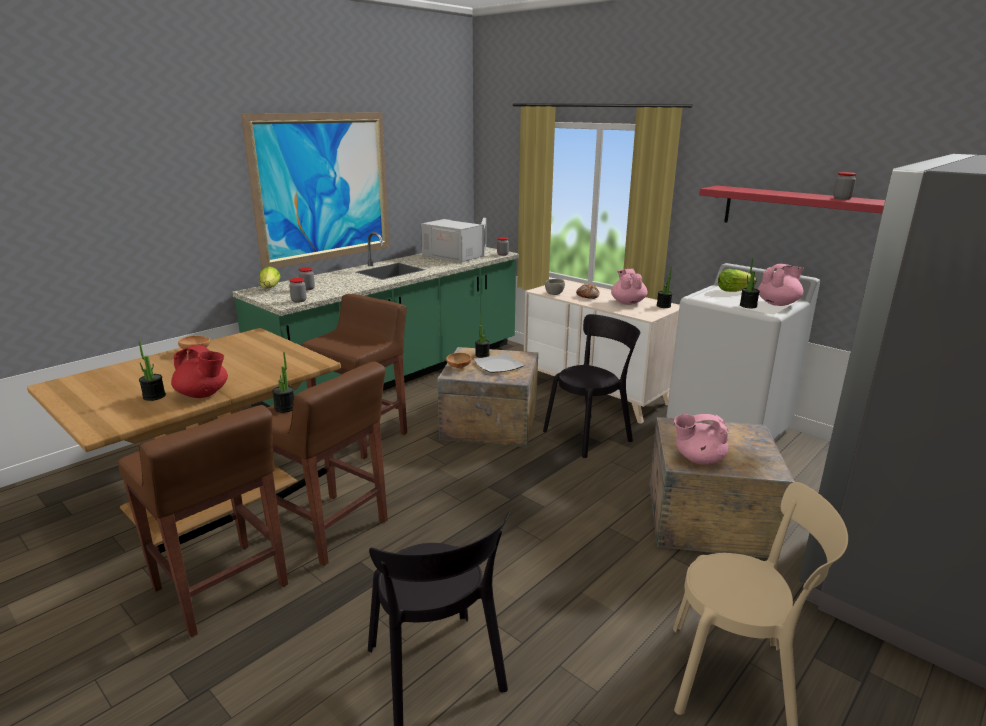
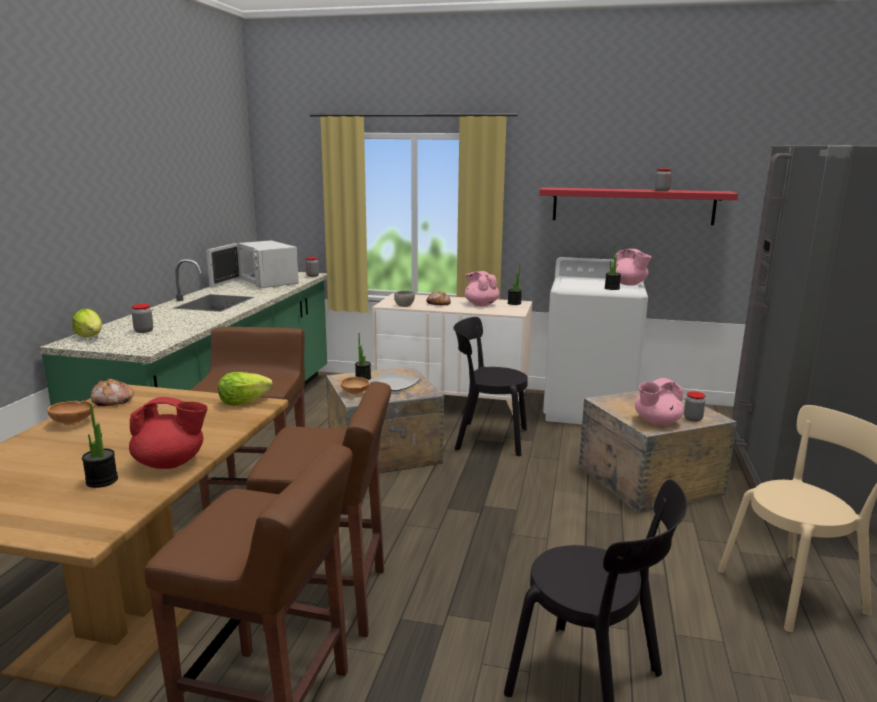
camera: 30 degrees left, 5 degrees down
(237, 340) = (112, 401): none -> bread
(285, 408) = (284, 457): potted plant -> none
(299, 301) = (156, 343): jar -> jar (693, 419)
(323, 188) = (126, 207): picture -> none
(455, 256) = (264, 282): white microwave -> white microwave turned 135 degrees counterclockwise
(590, 435) = (487, 438): black chair -> black chair turned 105 degrees counterclockwise
(733, 291) = (581, 279): lettuce -> lettuce (243, 402)
(778, 304) = (629, 284): pink teapot -> pink teapot turned 120 degrees clockwise

